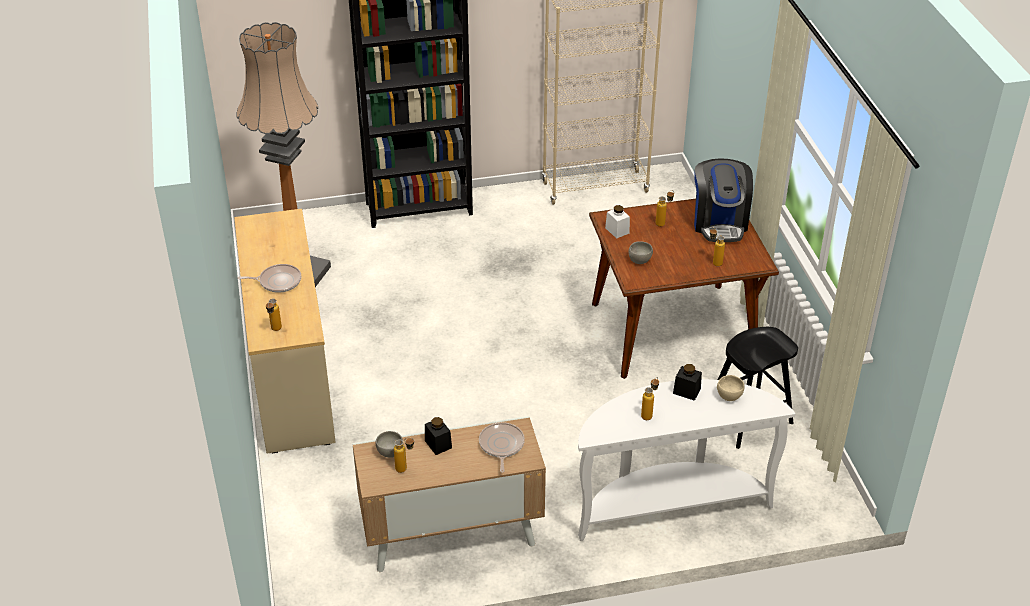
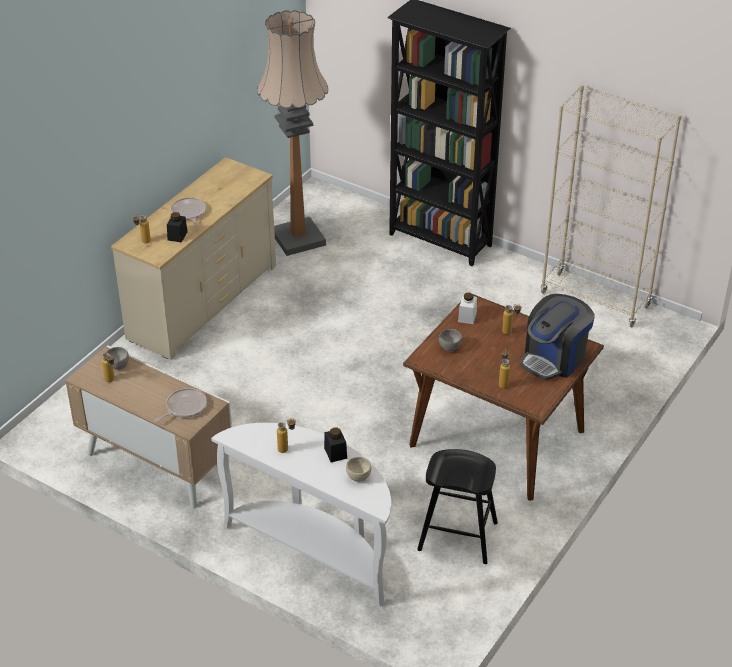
camera: 45 degrees right, 0 degrees up
(278, 281) = (189, 213): frying pan -> frying pan turned 150 degrees counterclockwise
(438, 444) = (151, 380): black jar -> black jar (177, 236)

